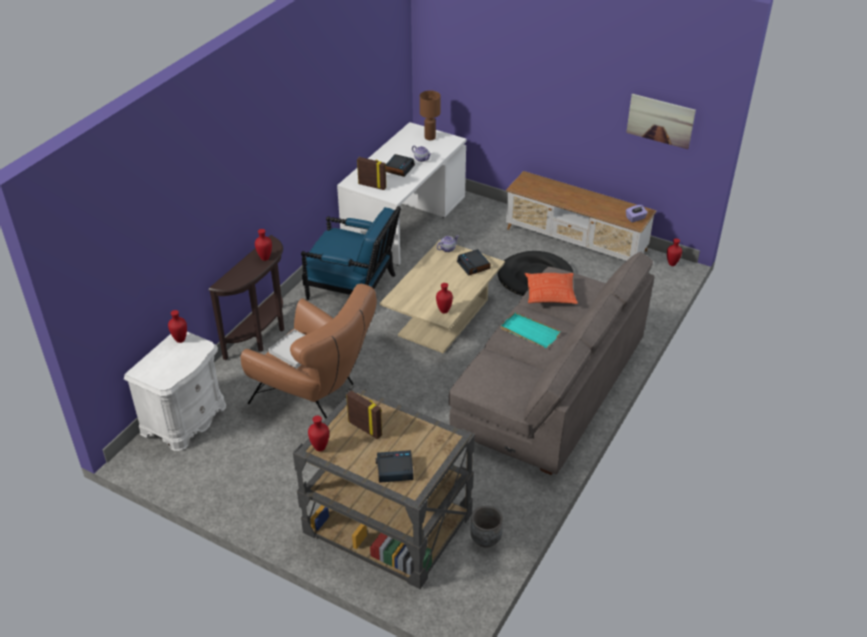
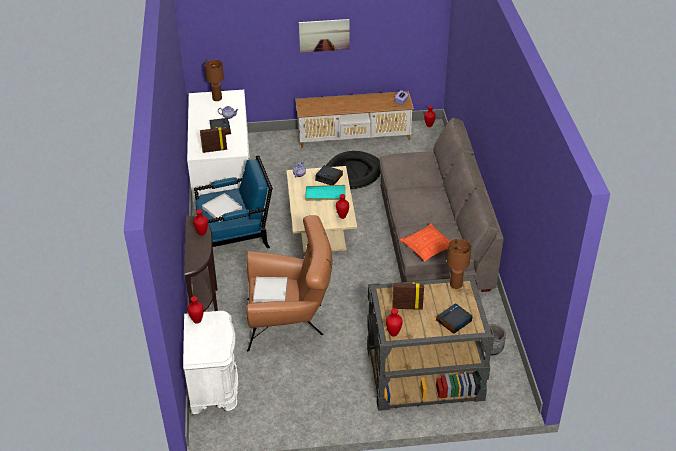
camera: 35 degrees left, 0 degrees up
(337, 249) = (222, 209): none -> white tray
(442, 432) = (456, 284): none -> brown table lamp
(529, 332) = (417, 203): turquoise tray -> turquoise tray (325, 194)
(550, 295) = (404, 173): orange pillow -> orange pillow (427, 248)
(660, 121) = (401, 24): picture -> picture (324, 35)

